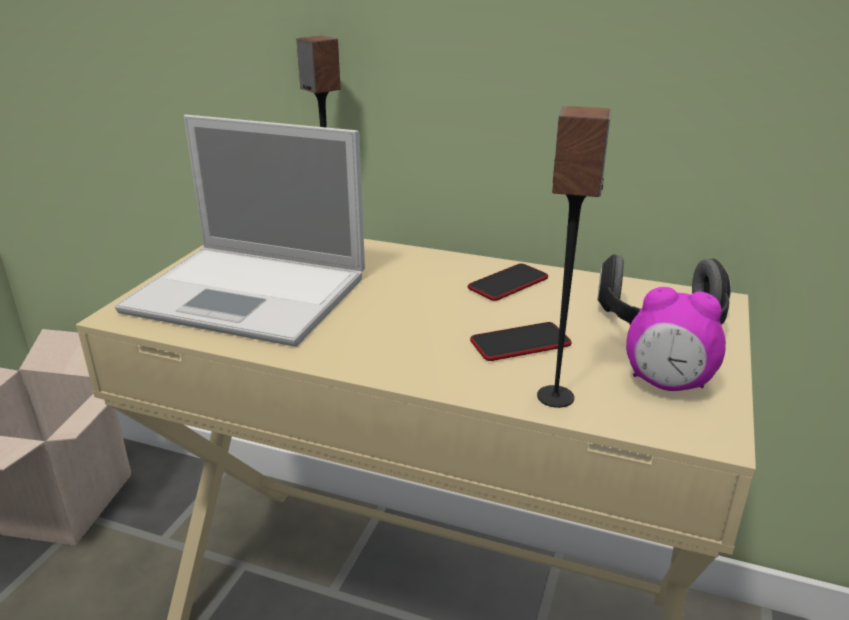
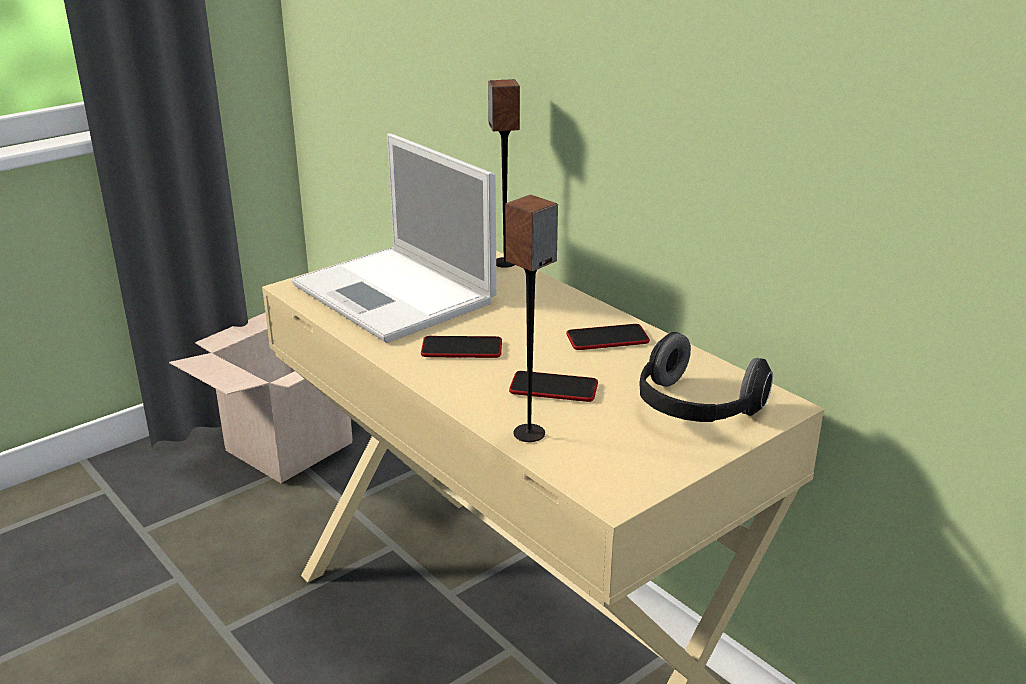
camera: 30 degrees right, 0 degrees up
(384, 330) = (461, 349): none -> phone
(667, 384) = (630, 453): alarm clock -> none

